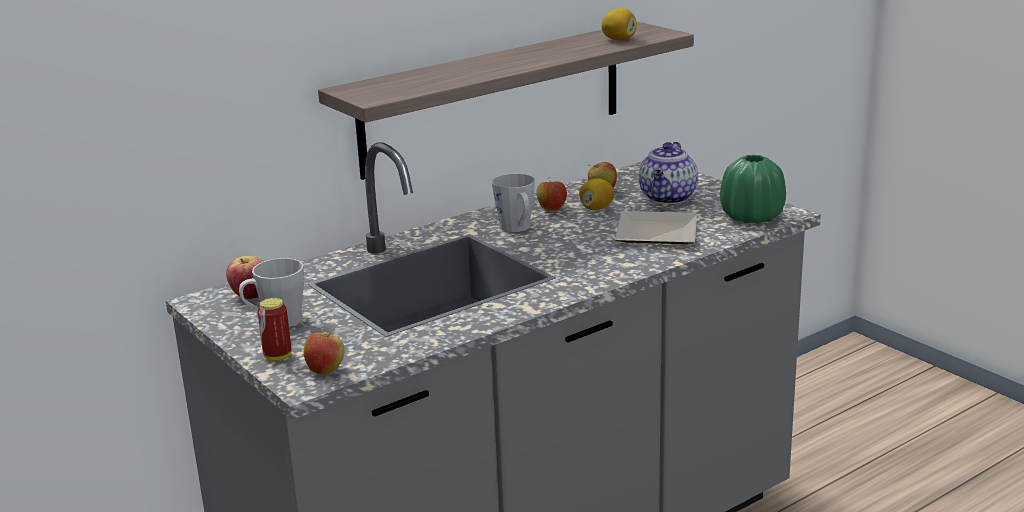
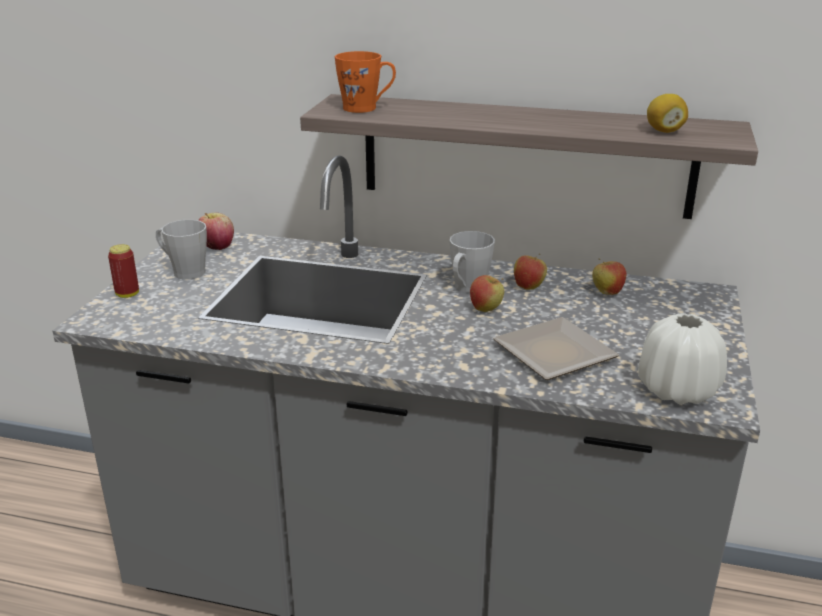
camera: 50 degrees right, 5 degrees up
(326, 371) = (118, 320): apple -> apple (486, 309)
(391, 87) = (366, 108): none -> orange mug
(596, 208) = (564, 304): lemon -> none
(668, 198) = (647, 328): teapot -> none
(751, 217) = (677, 390): green vase -> white vase

